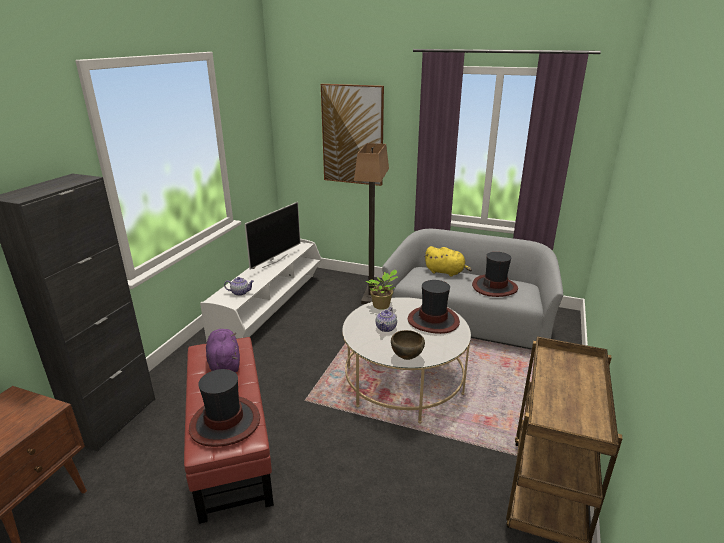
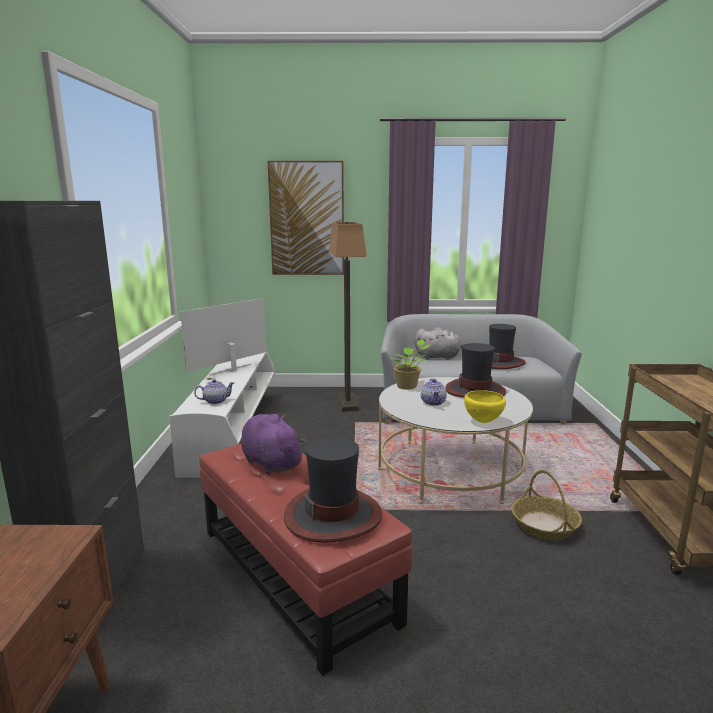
camera: 20 degrees left, 10 degrees down
(274, 261) = (231, 370): television -> television turned 150 degrees counterclockwise
(406, 357) = (482, 422): brown bowl -> yellow bowl
(438, 452) = (545, 525): none -> basket
(446, 272) = (439, 357): yellow plush toy -> grey plush toy

